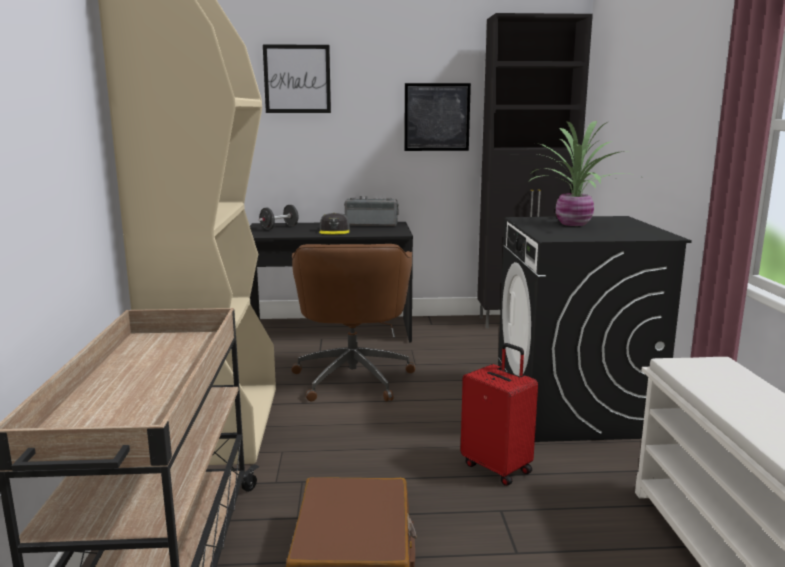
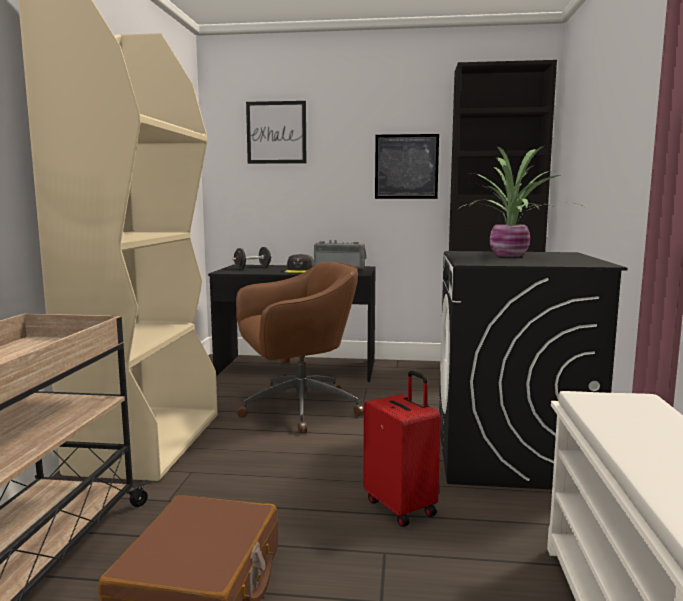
camera: 10 degrees right, 5 degrees down
(353, 377) = (297, 409): brown office chair -> brown office chair turned 120 degrees counterclockwise

